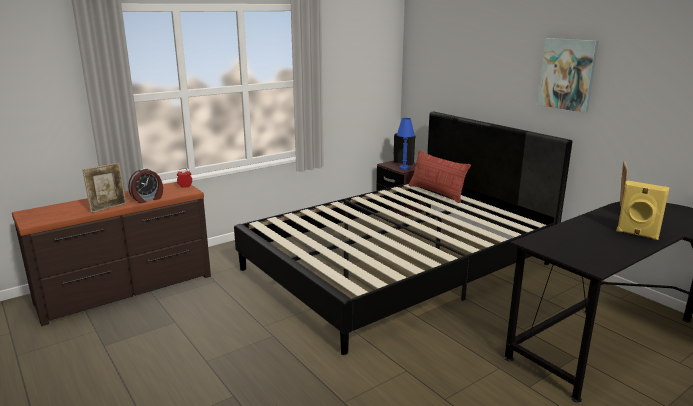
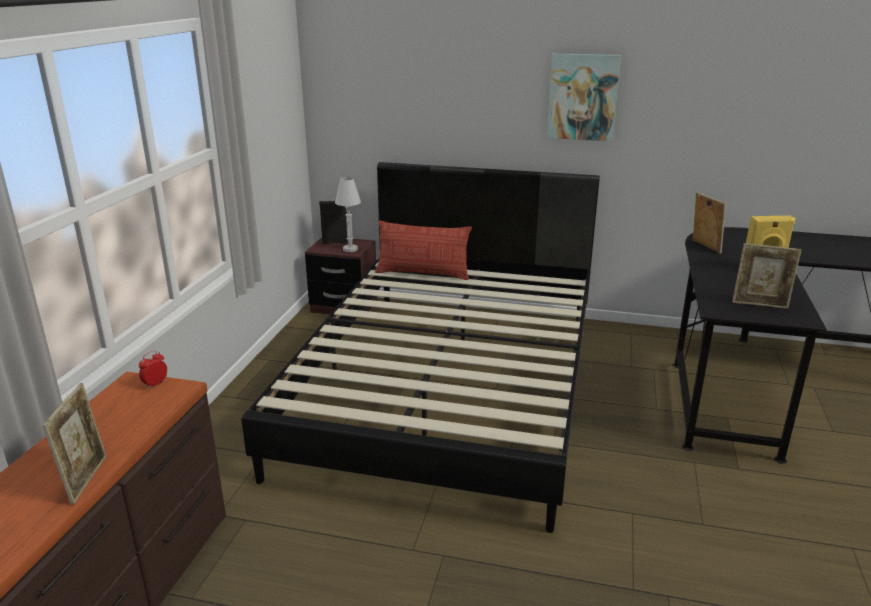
camera: 40 degrees left, 5 degrees up
(148, 199) = (132, 431): alarm clock -> none
(404, 168) = (350, 249): blue table lamp -> white table lamp
(578, 249) = (760, 304): none -> picture frame

